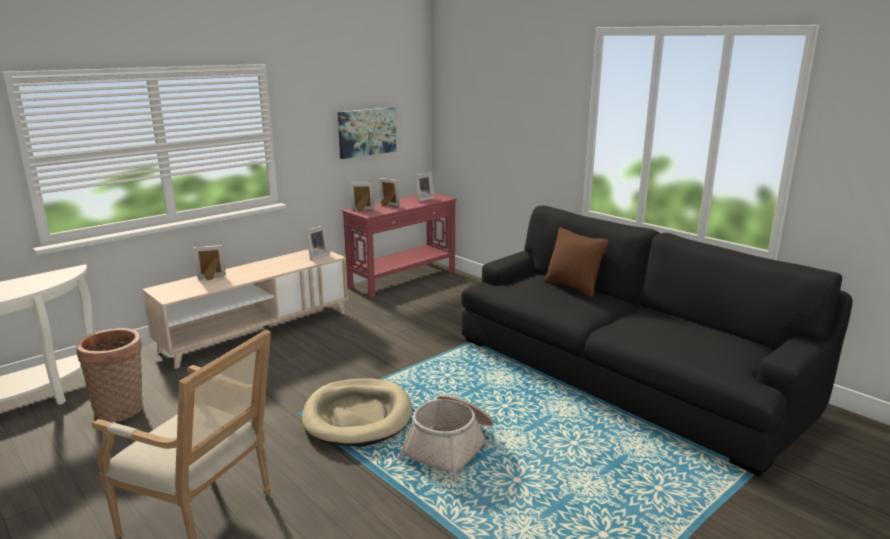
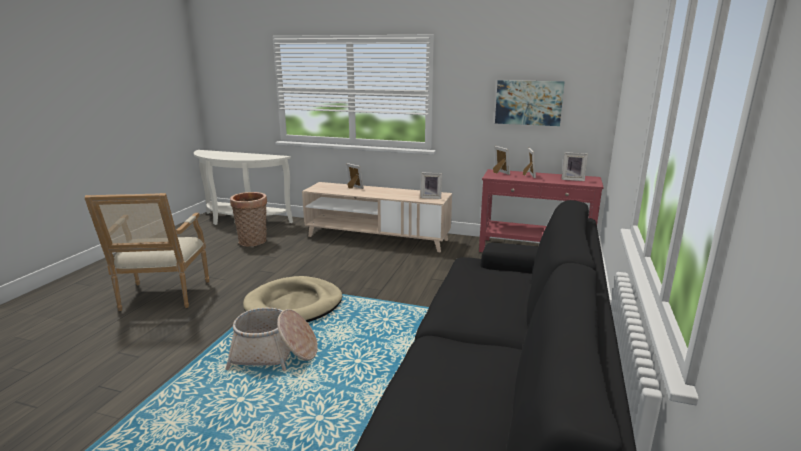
camera: 60 degrees right, 0 degrees up
(572, 287) = (515, 296): brown pillow -> none

